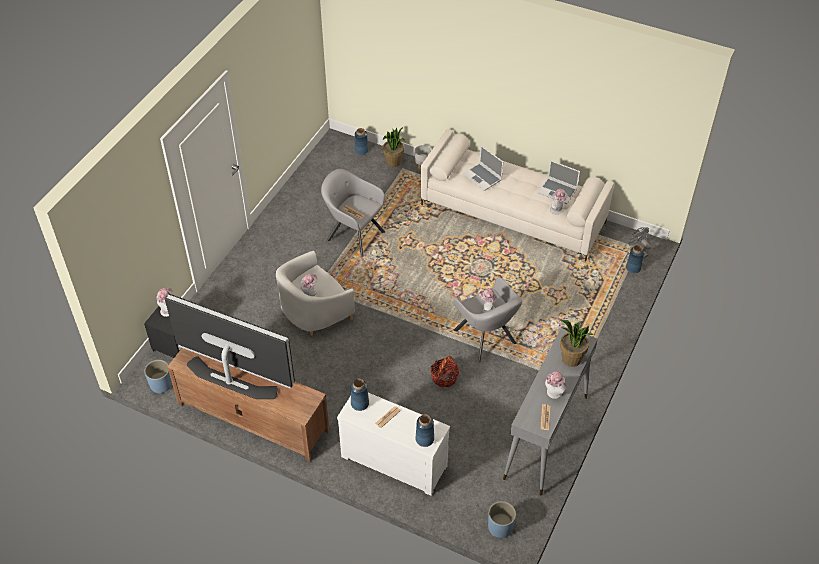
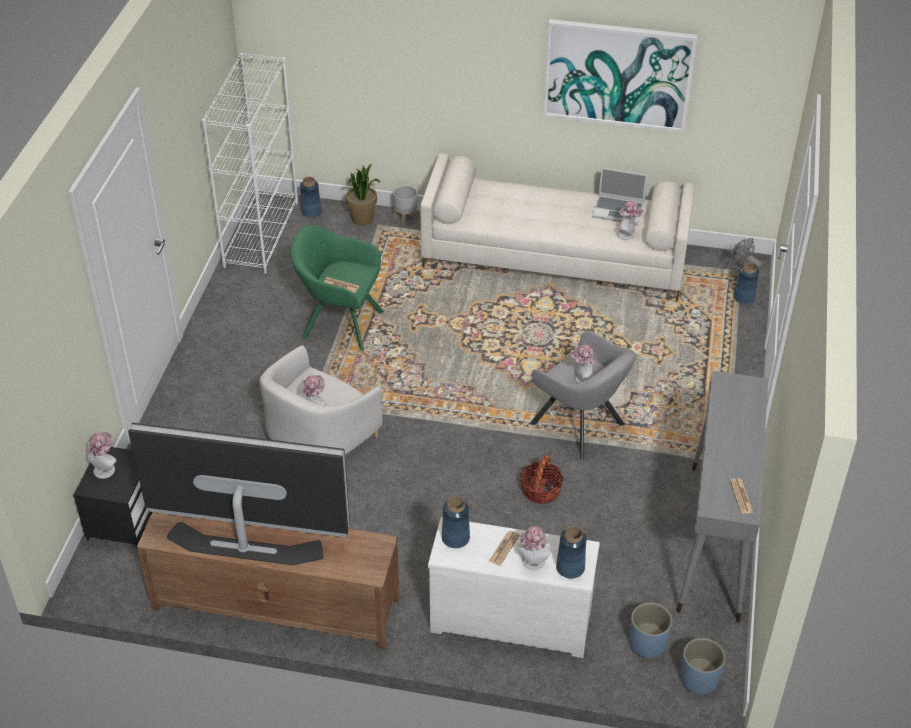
camera: 15 degrees left, 5 degrees down
(161, 384) = (116, 586): blue planter -> blue planter (647, 643)
(324, 161) = (261, 234): none -> white bookcase
(353, 235) = (339, 323): grey armchair -> green armchair
(483, 177) = (509, 210): laptop -> none
(553, 394) = (739, 463): hat -> hat (532, 563)
(566, 100) = (618, 74): none -> picture
(571, 359) = (744, 412): potted plant -> none

